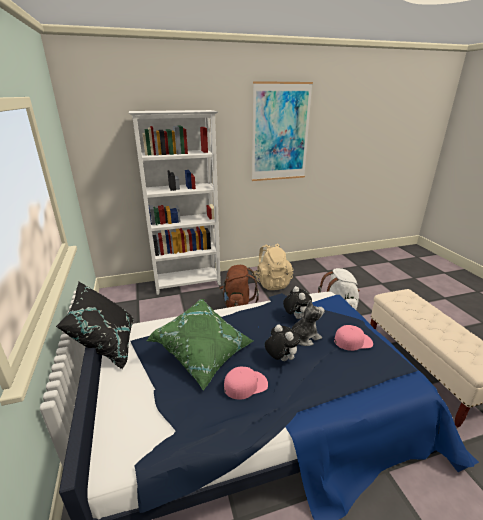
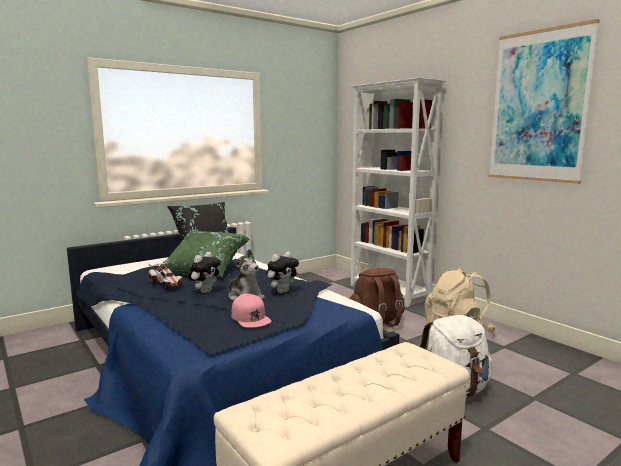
camera: 70 degrees right, 15 degrees down
(245, 385) = (166, 284): pink cap -> toy car

